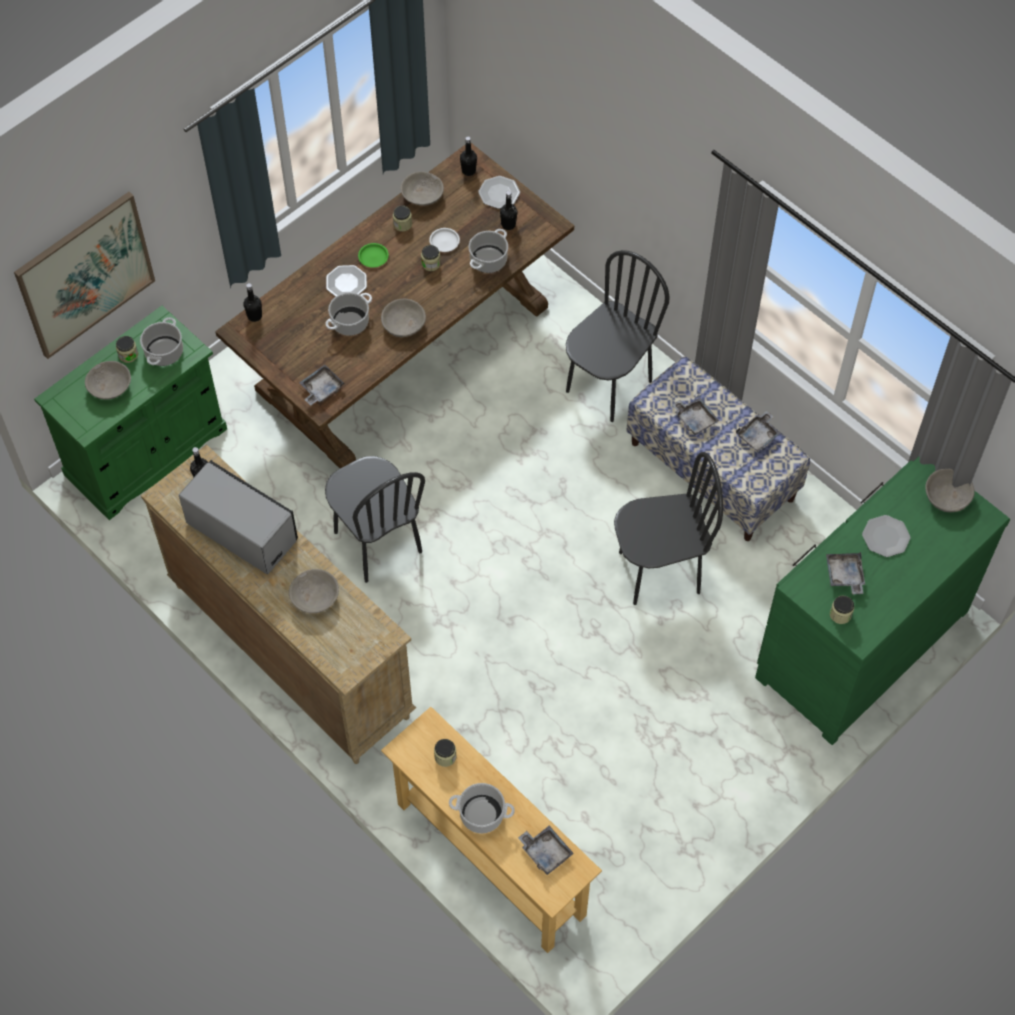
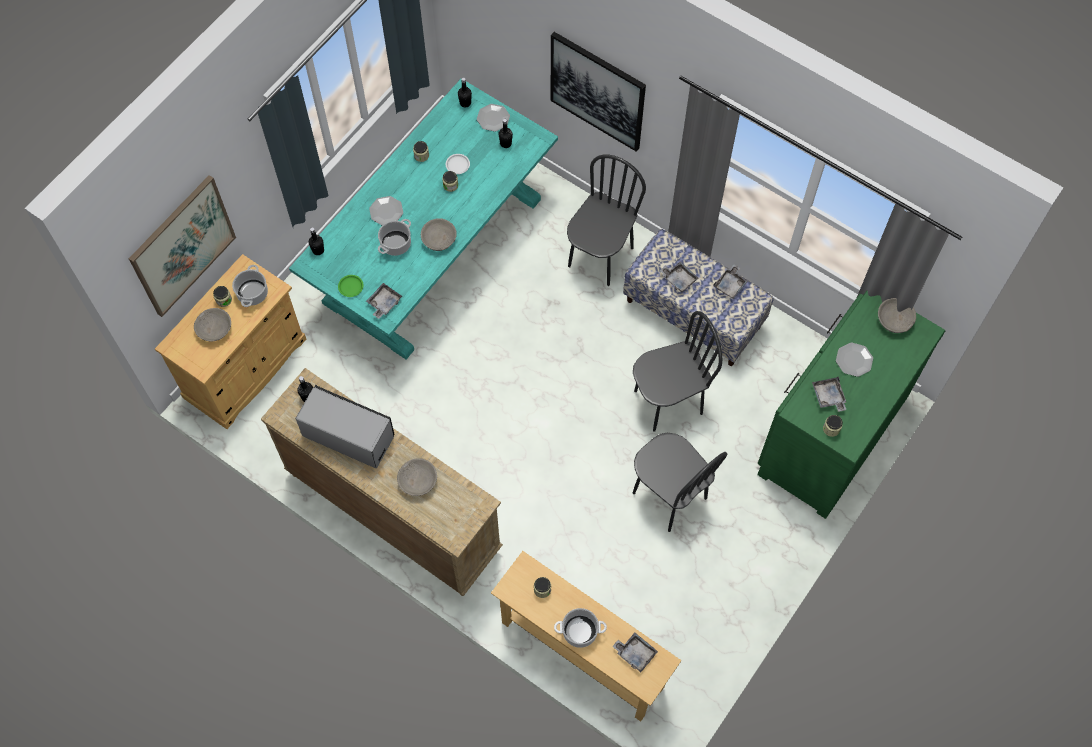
camera: 10 degrees left, 5 degrees up
(146, 452) = (245, 368): green cabinet -> beige cabinet
(373, 257) = (403, 186): green plate -> green plate (350, 287)
(377, 542) = (444, 413): black chair -> black chair (669, 496)
(403, 347) = (433, 250): brown dining table -> turquoise dining table
(422, 195) = (432, 129): grey bowl -> none
(488, 260) = (495, 175): cooking pot -> none
(624, 169) = (597, 91): none -> picture

